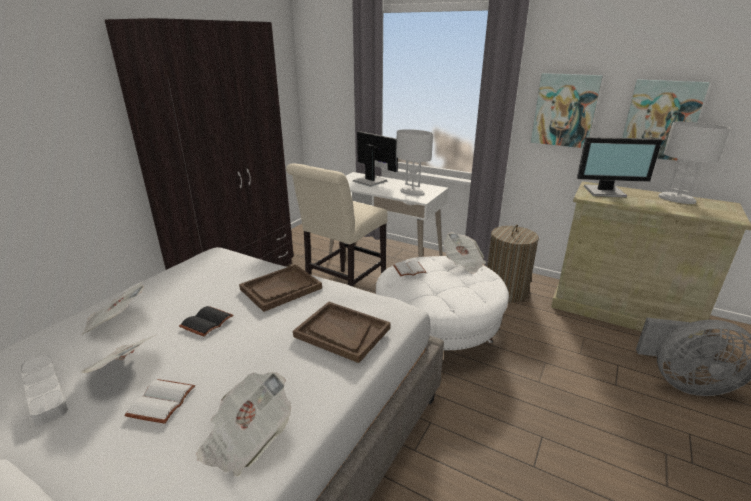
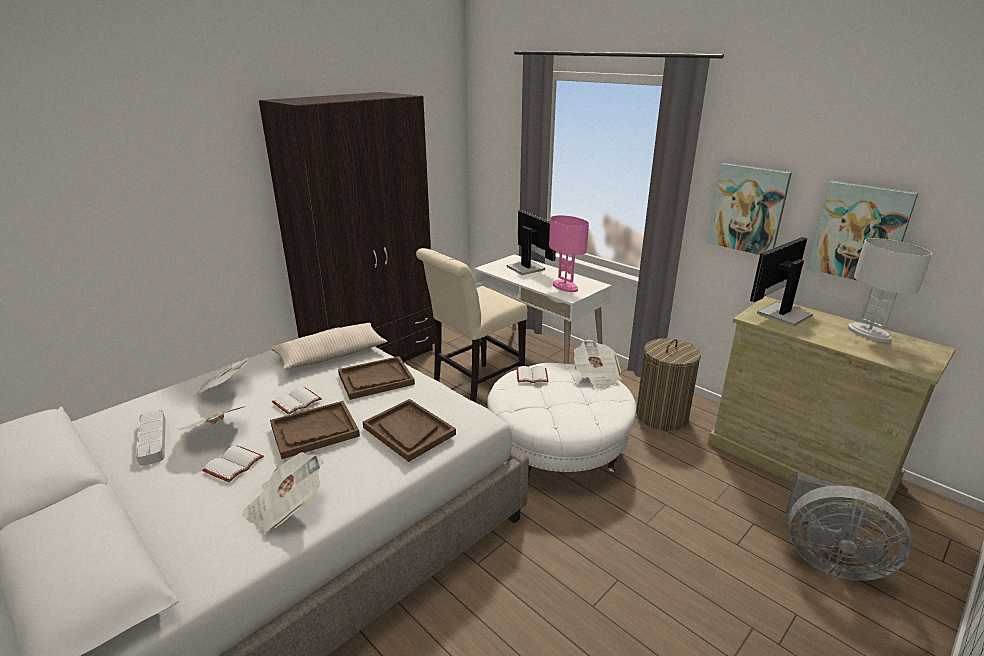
camera: 15 degrees right, 0 degrees up
(206, 321) = (297, 401): black book -> white book
(223, 272) = (331, 355): none -> beige pillow
(242, 349) = (314, 431): none -> brown tray
(412, 192) = (564, 287): white table lamp -> pink table lamp
(605, 192) = (781, 314): monitor -> monitor turned 120 degrees clockwise

